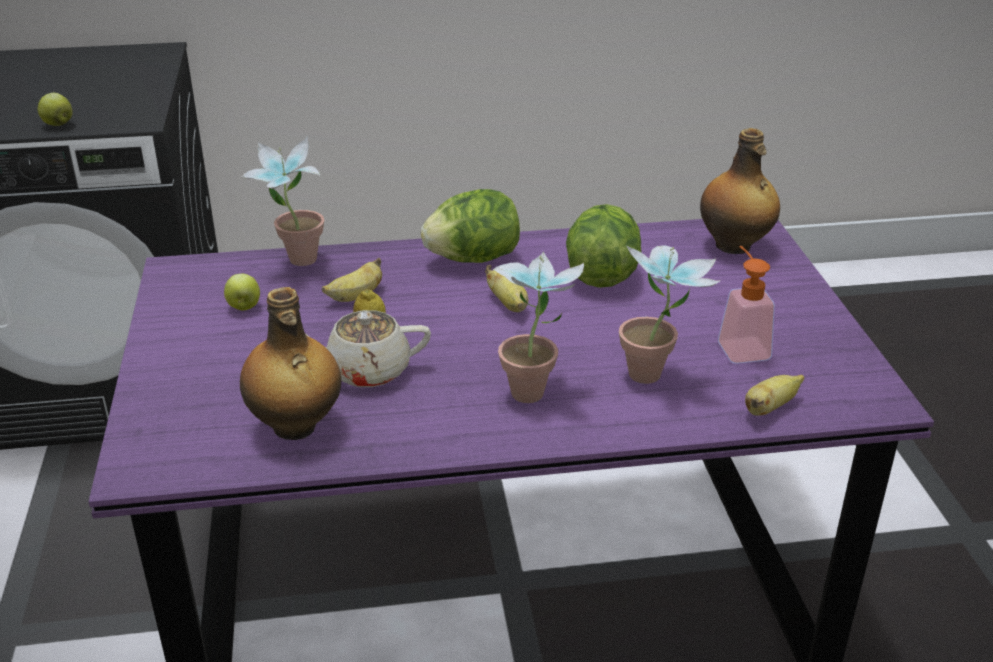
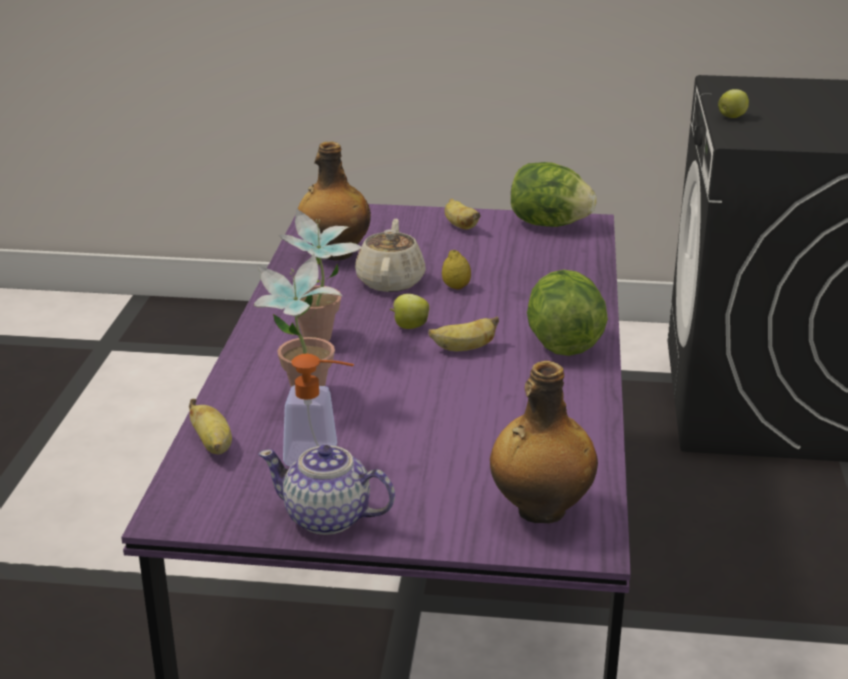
camera: 105 degrees right, 5 degrees down
(244, 307) = (512, 244): apple -> apple (409, 327)
(295, 263) = (582, 265): potted plant -> none
(356, 296) = (510, 285): banana -> banana (459, 225)
(601, 275) = (502, 406): lettuce -> lettuce (549, 224)
(818, 326) = (328, 518): none -> teapot

